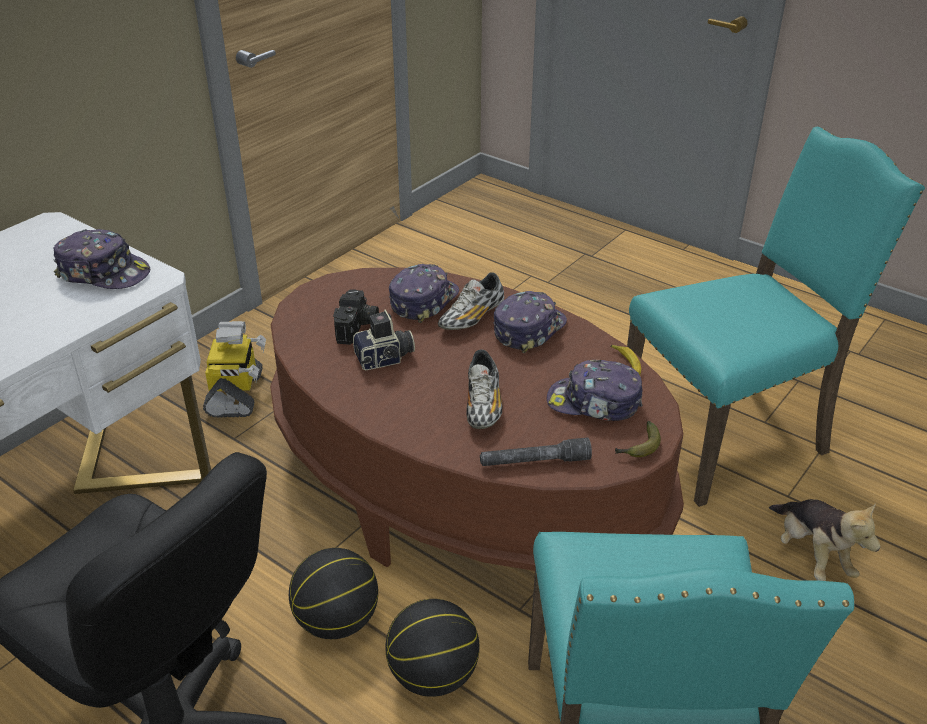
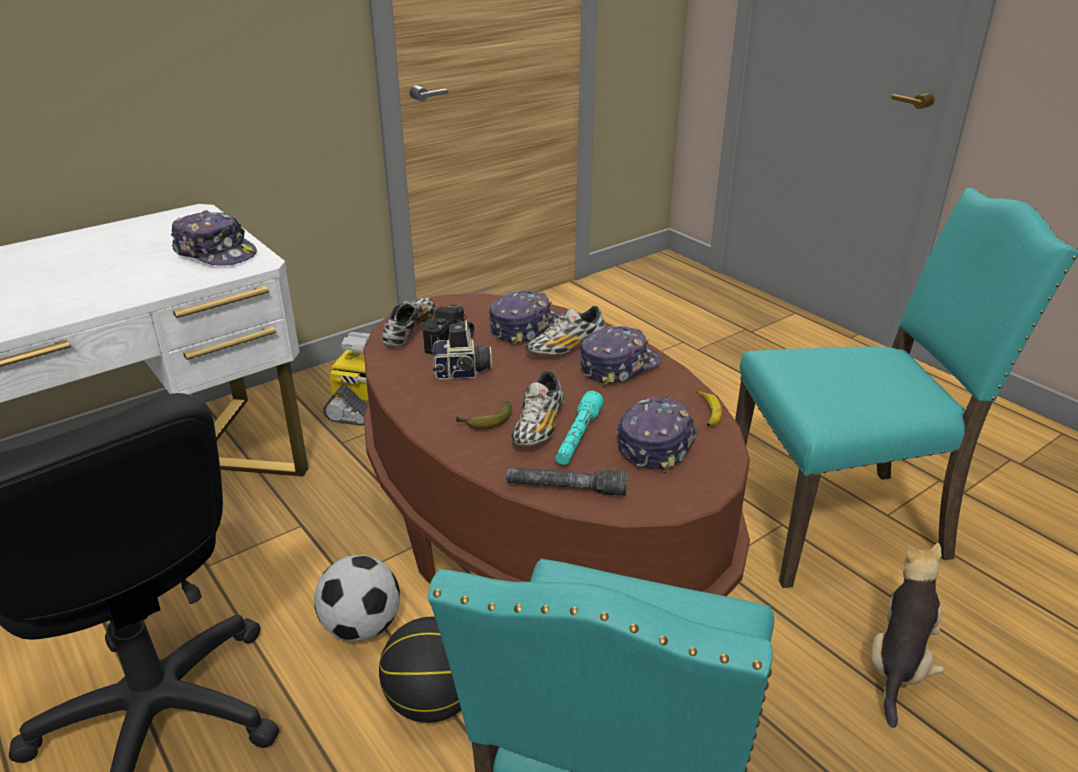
camera: 15 degrees right, 5 degrees down
(311, 321) = (410, 331): none -> shoe
(336, 621) = (361, 627): basketball -> football
(523, 409) = (578, 437): none -> turquoise flashlight
(594, 403) = (656, 443): cap -> cap turned 90 degrees clockwise
(639, 447) = (686, 493): banana -> banana (485, 422)
(811, 555) = (899, 664): plush toy -> plush toy turned 150 degrees counterclockwise

